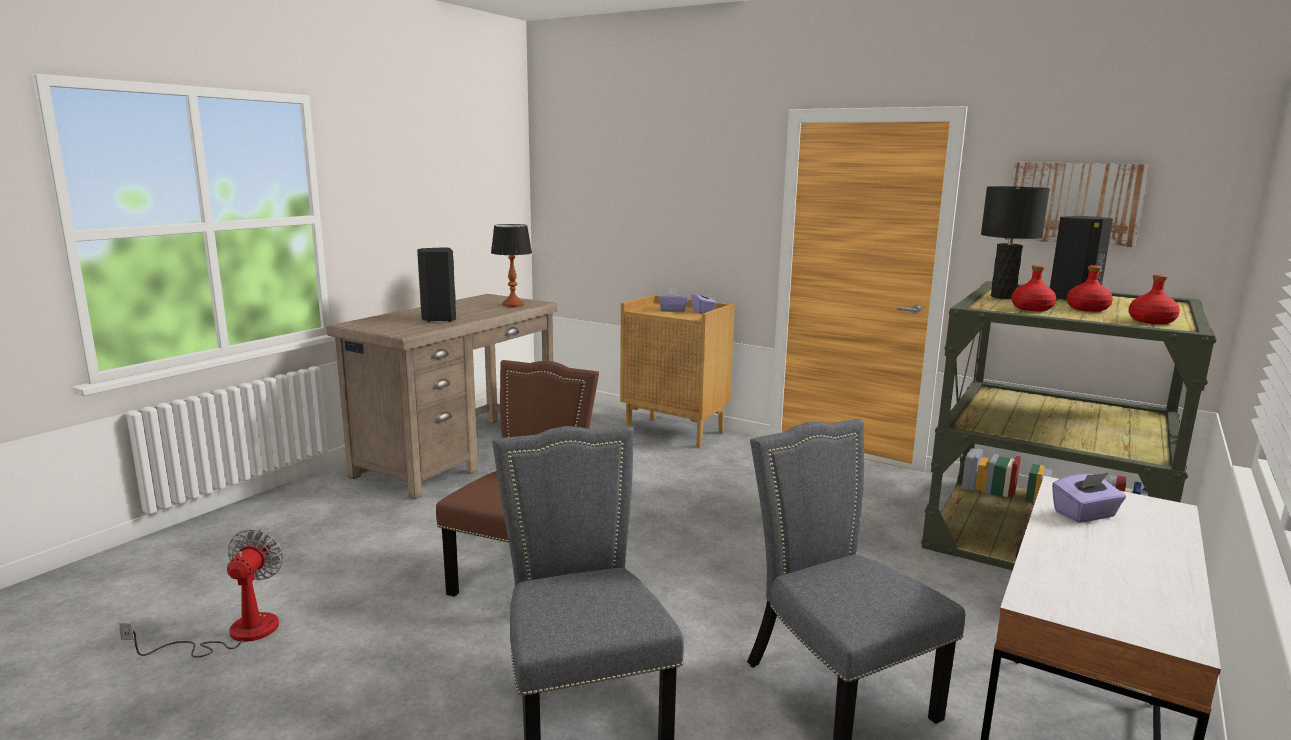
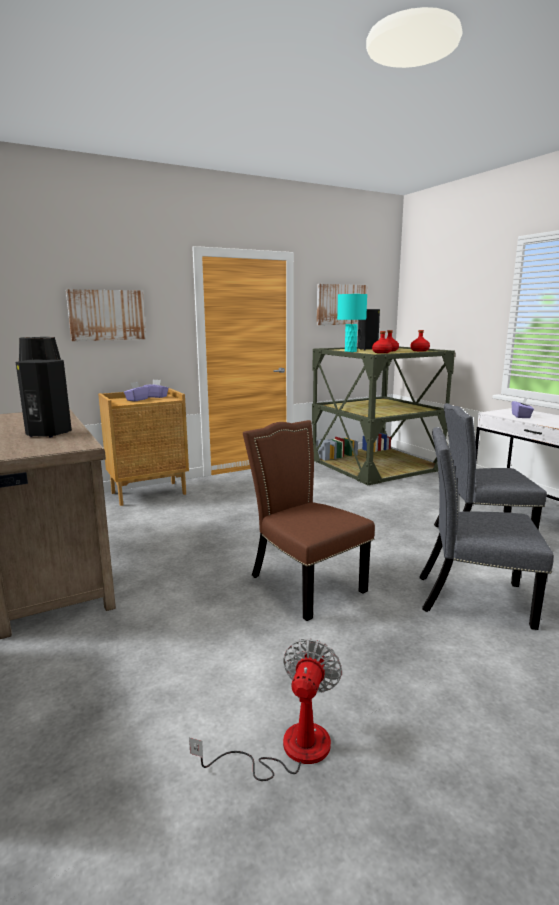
camera: 60 degrees left, 0 degrees up
(235, 634) = (289, 749): fan -> fan turned 75 degrees clockwise
(674, 201) = (107, 315): none -> picture
(1002, 297) = (350, 351): black table lamp -> turquoise table lamp

